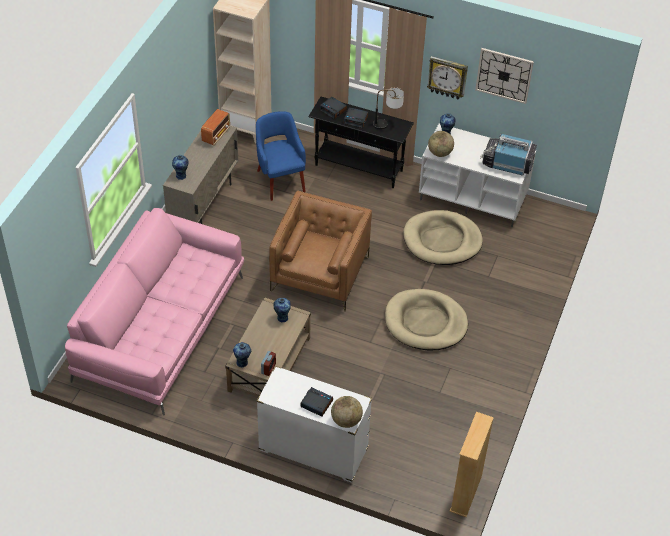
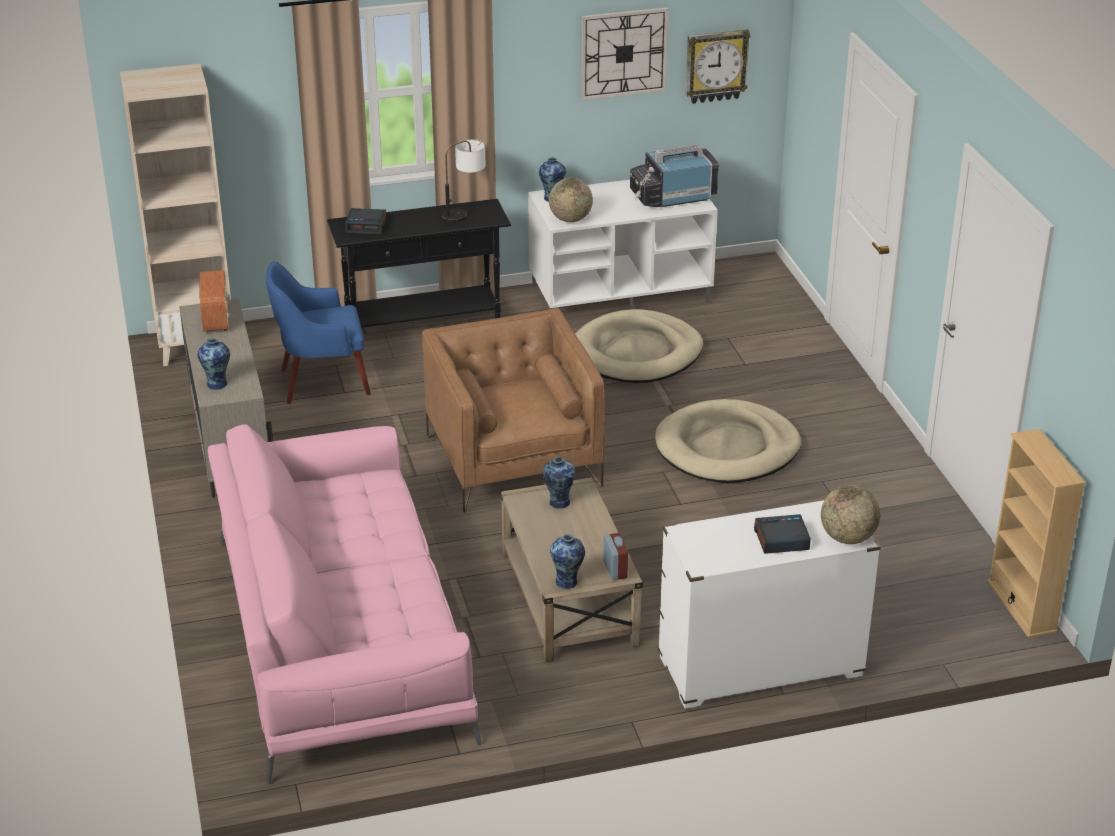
camera: 35 degrees left, 15 degrees down
(280, 179) = (321, 382): blue armchair -> blue armchair turned 45 degrees counterclockwise
(356, 120) = (413, 224): alarm clock -> none
(447, 77) = (532, 96): wall clock -> wall clock (716, 66)

